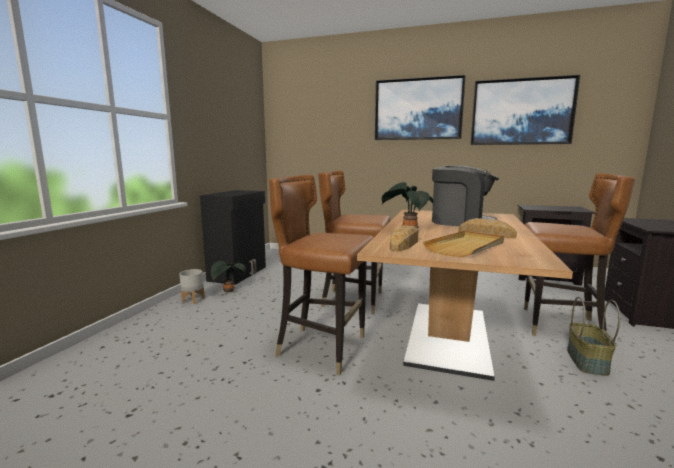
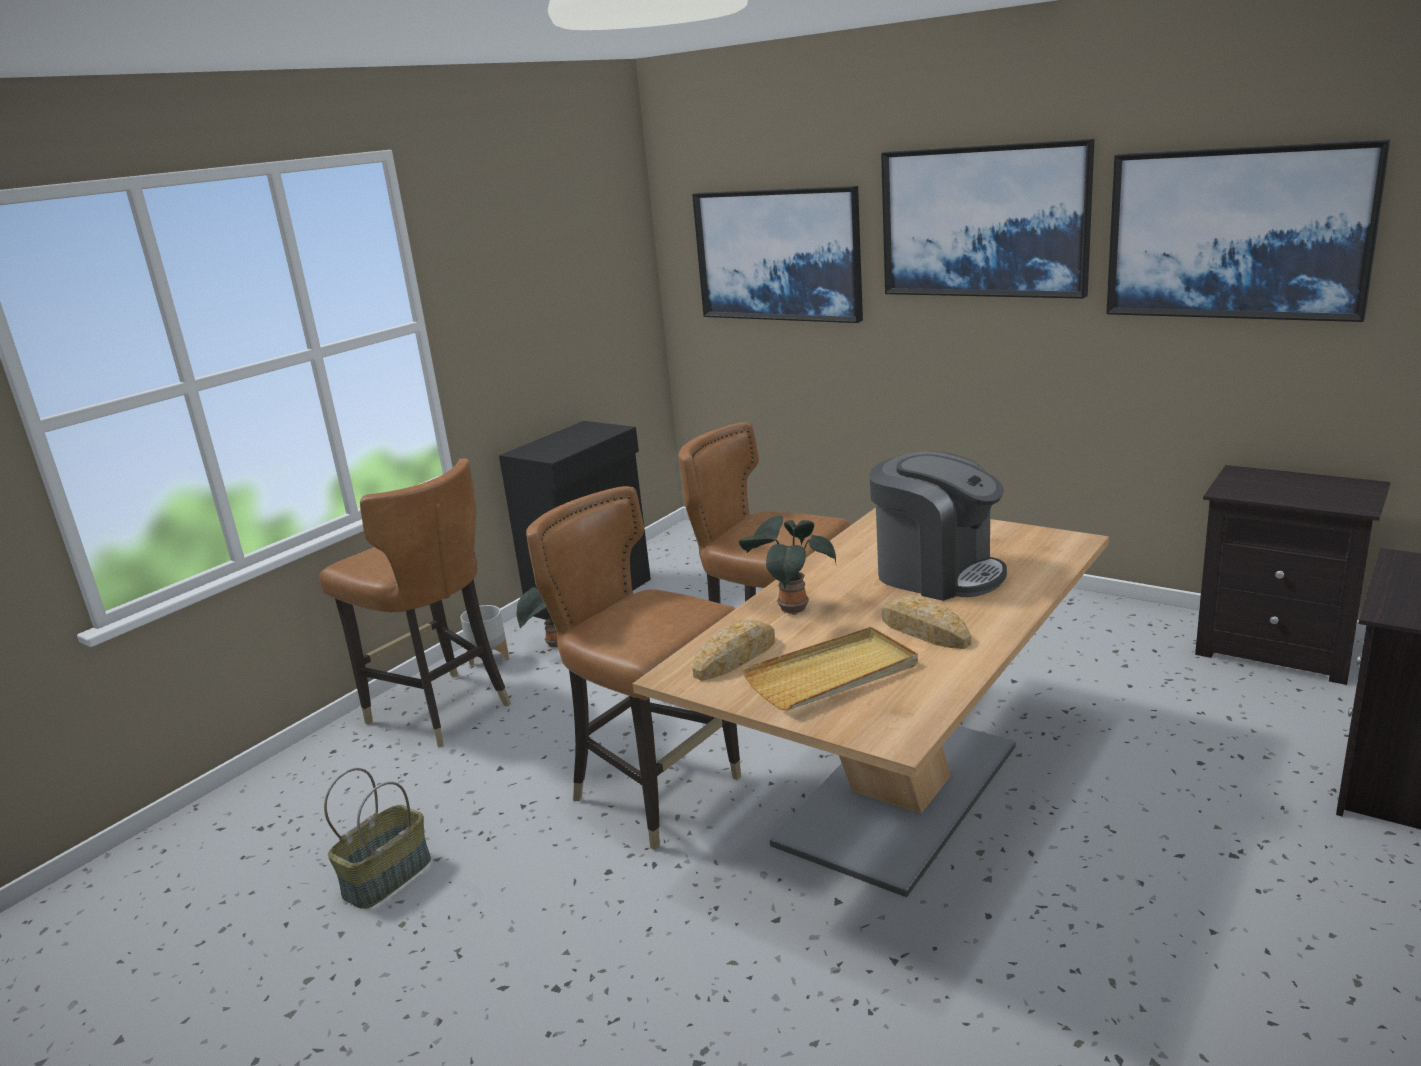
camera: 20 degrees right, 10 degrees up
(324, 125) = (778, 254): none -> picture
(559, 325) = (1159, 794): brown chair -> brown chair (439, 710)
(586, 361) = (1127, 883): basket -> basket (387, 876)

